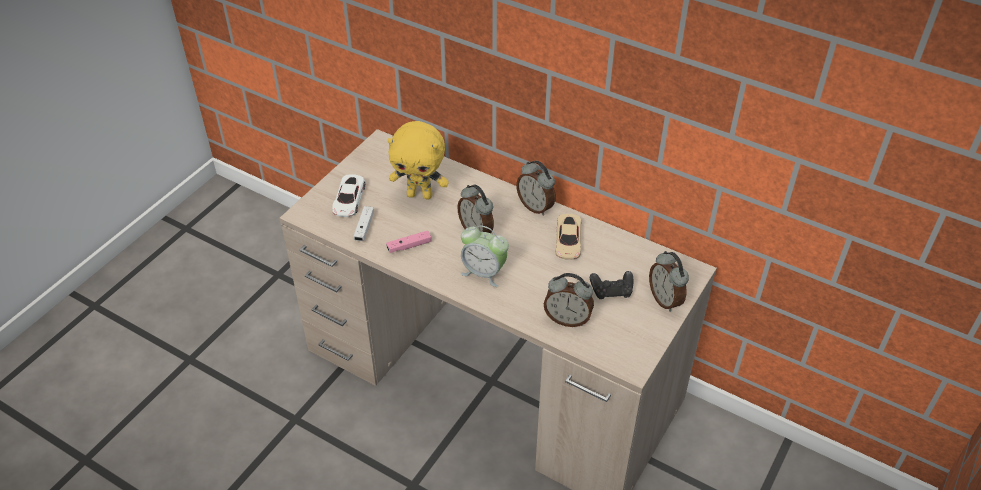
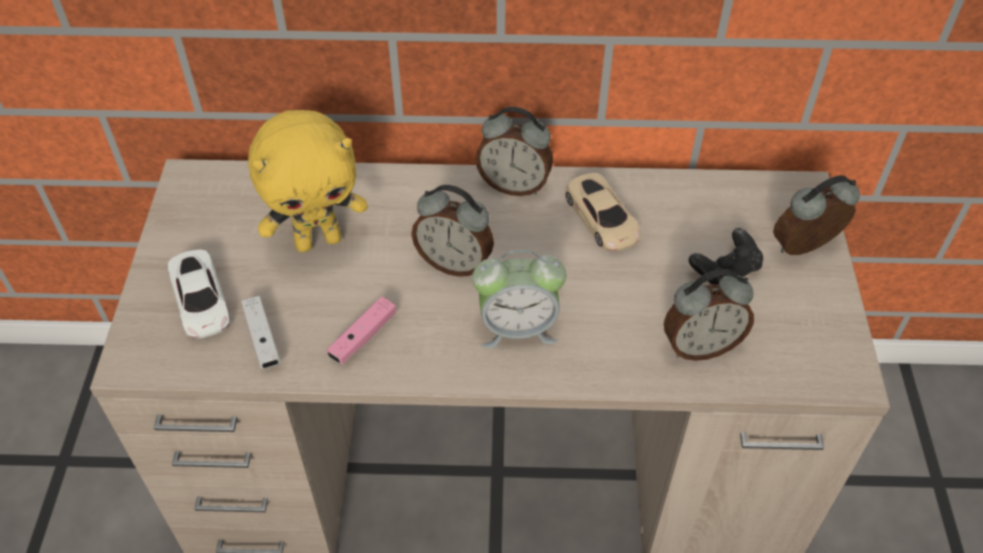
camera: 30 degrees left, 5 degrees up
(665, 300) = (805, 249): alarm clock -> alarm clock turned 120 degrees clockwise

